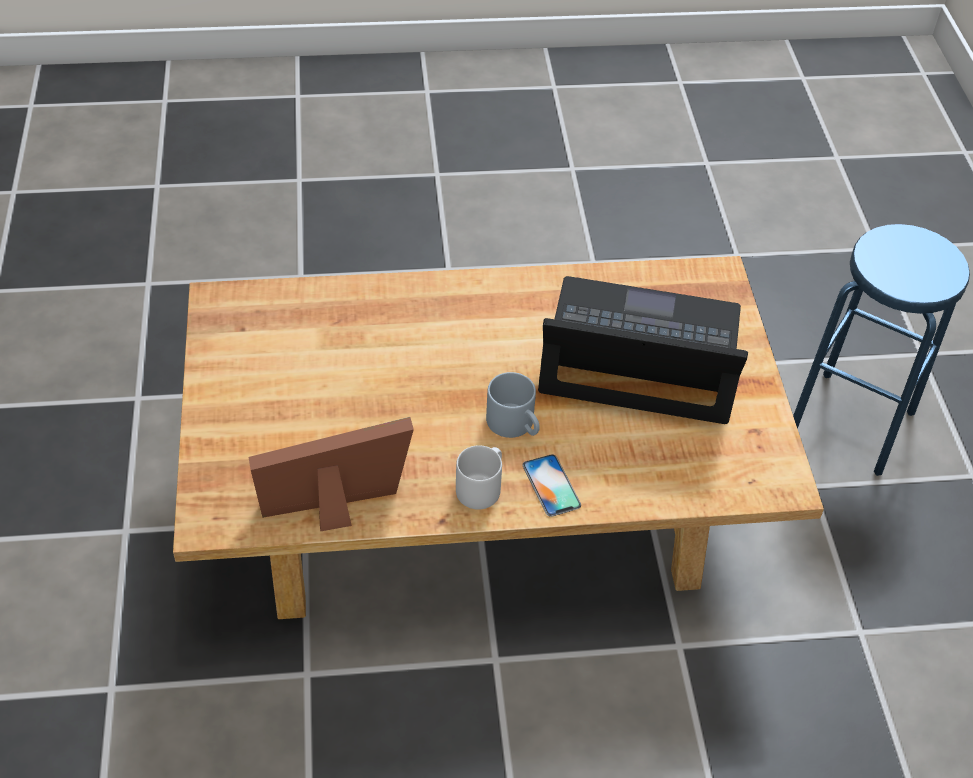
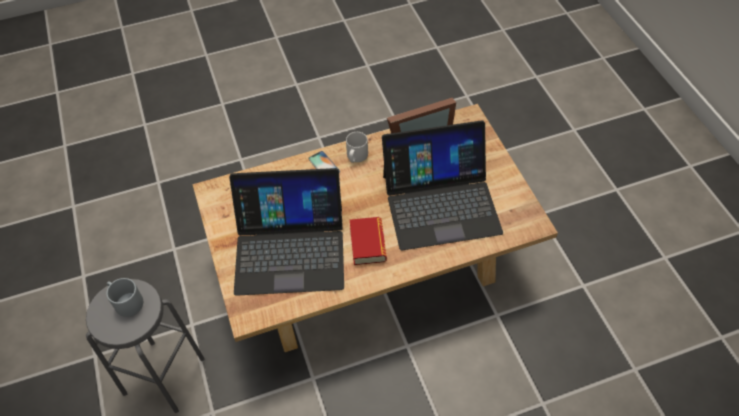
camera: 170 degrees right, 5 degrees up
(356, 366) = (440, 203): none -> laptop
(507, 331) = (368, 244): none -> book
(516, 424) = (348, 191): grey mug -> grey mug (125, 301)
(852, 422) = (163, 376): blue stool -> grey stool

